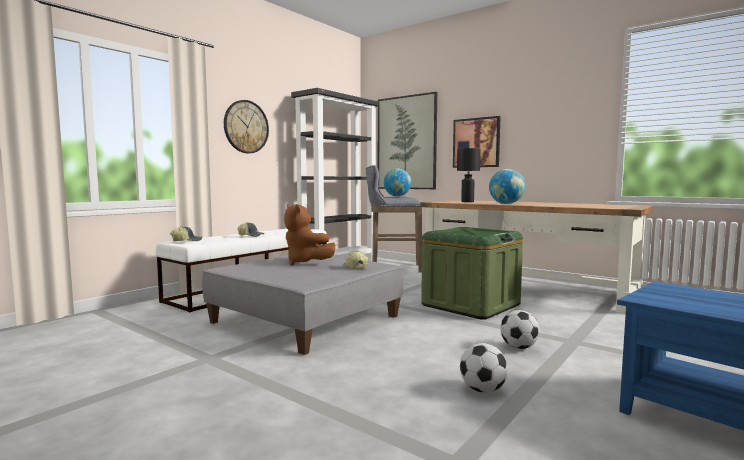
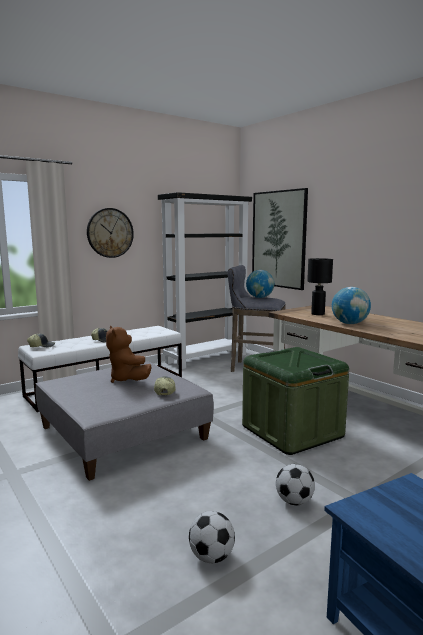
camera: 15 degrees right, 5 degrees up
(476, 143) = (343, 245): picture -> none

